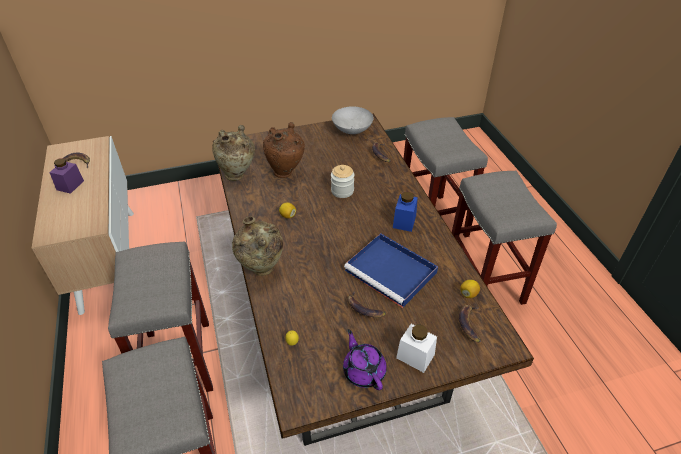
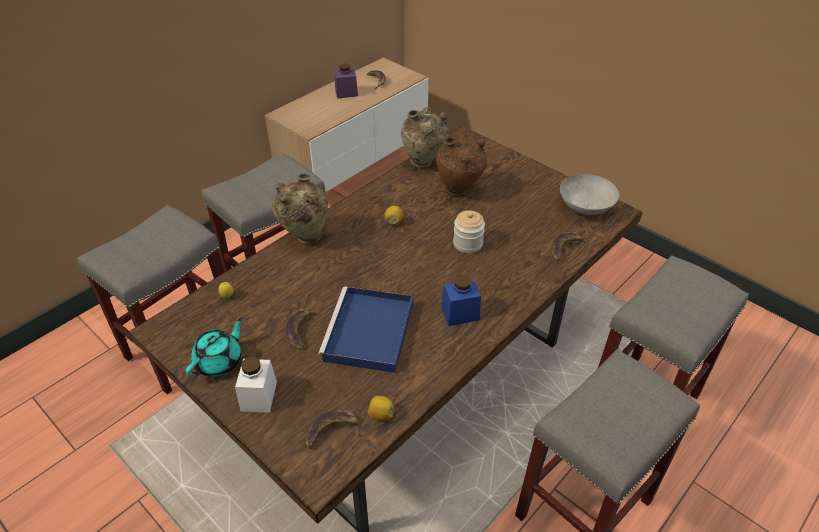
camera: 60 degrees right, 0 degrees up
(364, 371) = (220, 361): purple teapot -> turquoise teapot

